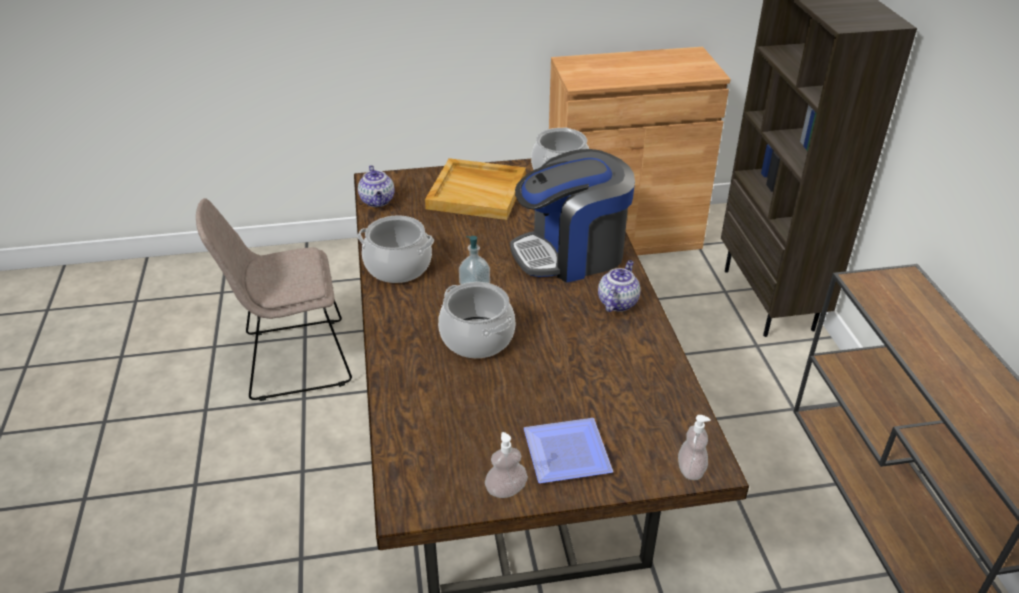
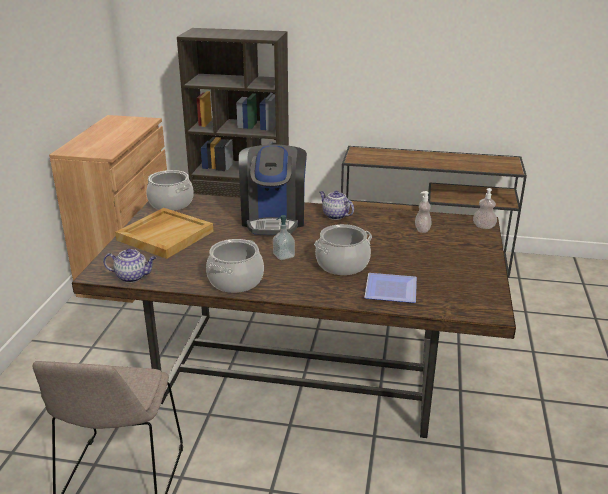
camera: 70 degrees left, 10 degrees down
(506, 490) = (486, 278): soap dispenser -> soap dispenser (422, 230)
(568, 451) = (460, 254): plate -> plate (389, 289)

